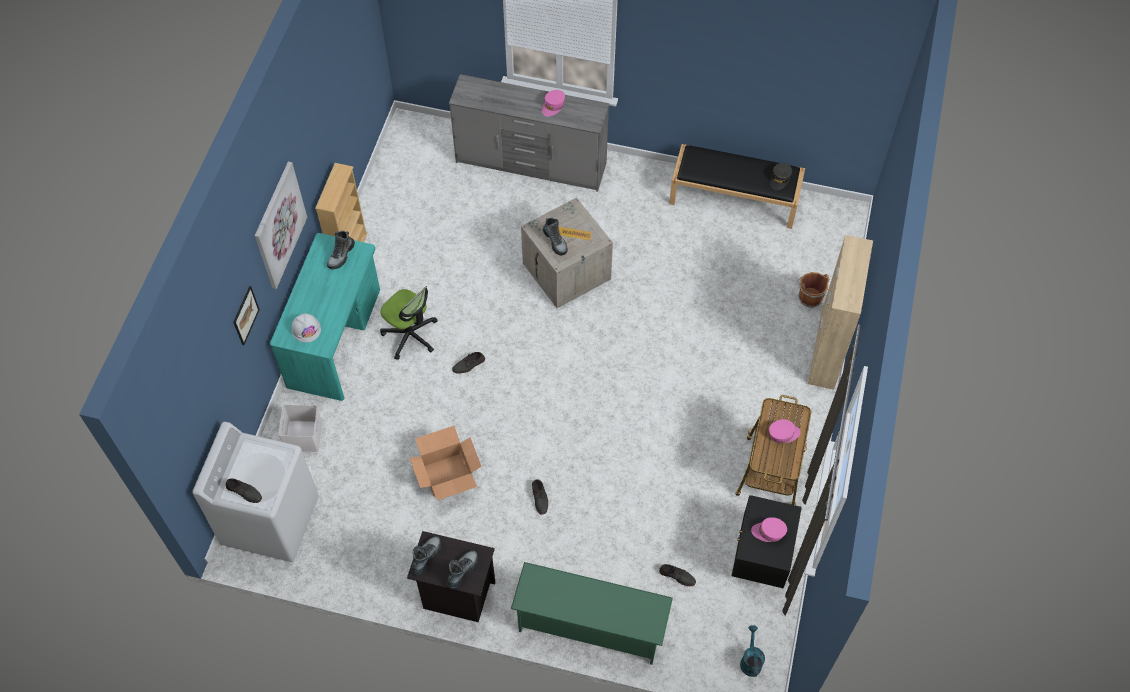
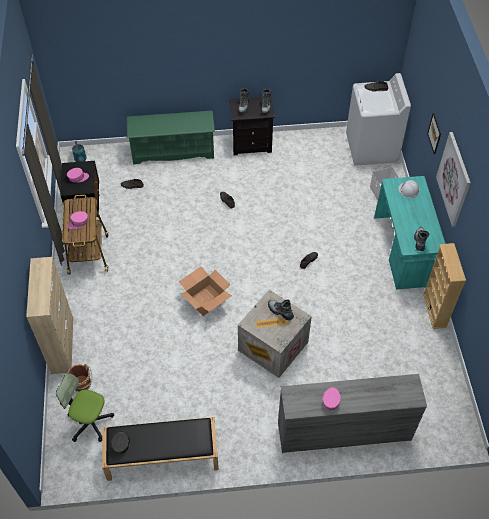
camera: 160 degrees right, 5 degrees down
(410, 335) = (357, 267): office chair -> office chair (90, 422)
(448, 475) = (287, 196): cardboard box -> cardboard box (205, 300)

